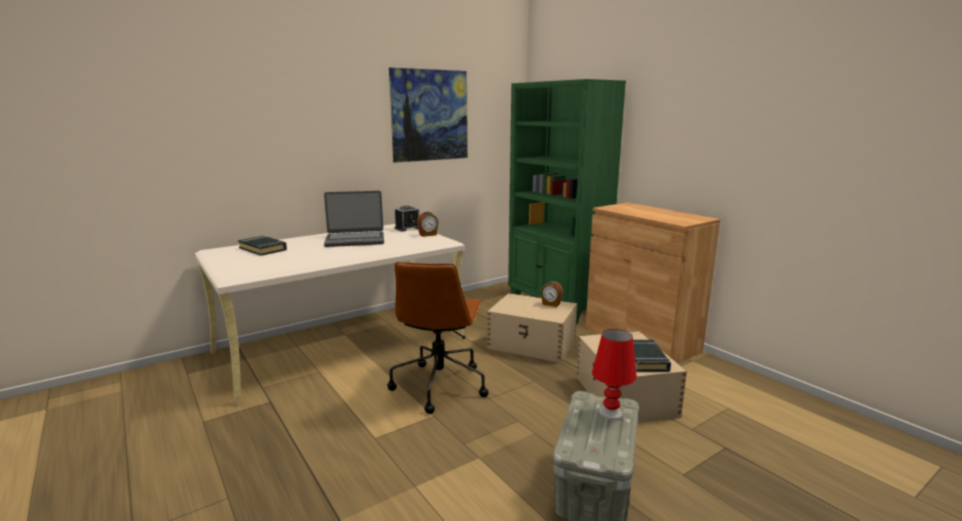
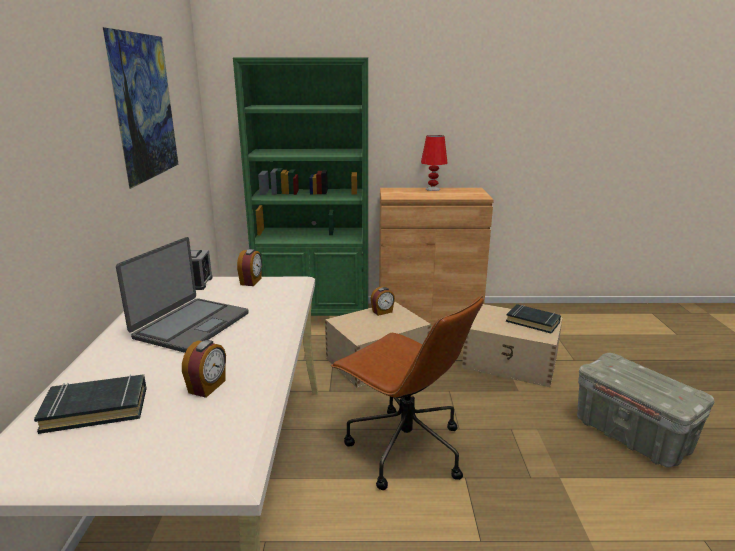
camera: 55 degrees left, 5 degrees up
(296, 257) = (208, 387): none -> alarm clock
(610, 413) = (627, 368): red table lamp -> red table lamp (432, 189)

